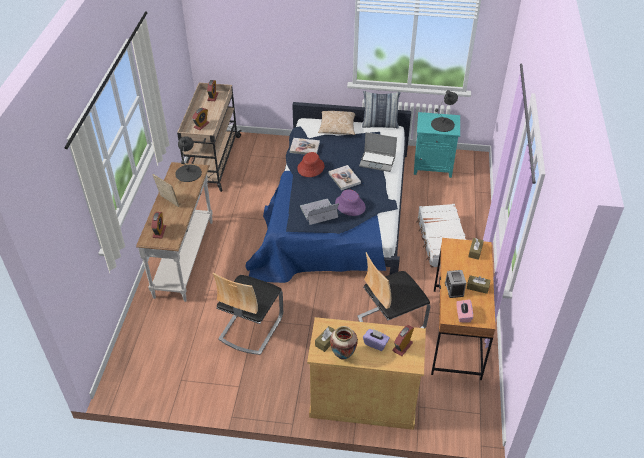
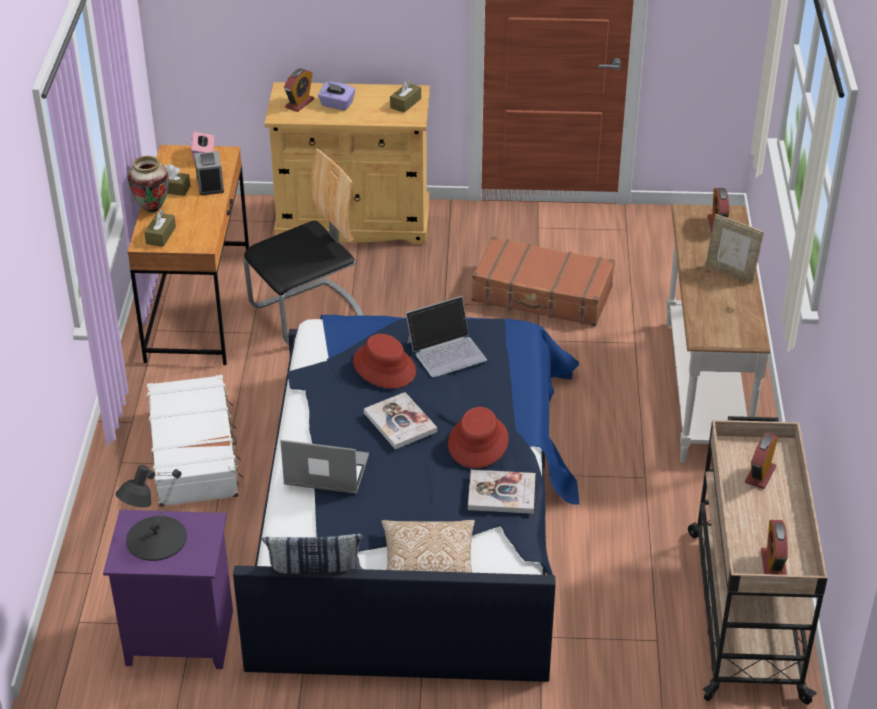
camera: 175 degrees right, 5 degrees down
(188, 173) = (721, 327): black table lamp -> none
(250, 327) = (542, 295): chair -> brown suitcase
(343, 355) = (381, 92): vase -> vase (152, 209)
(350, 205) = (384, 366): purple hat -> red hat
(433, 166) = (178, 639): turquoise nightstand -> purple nightstand

